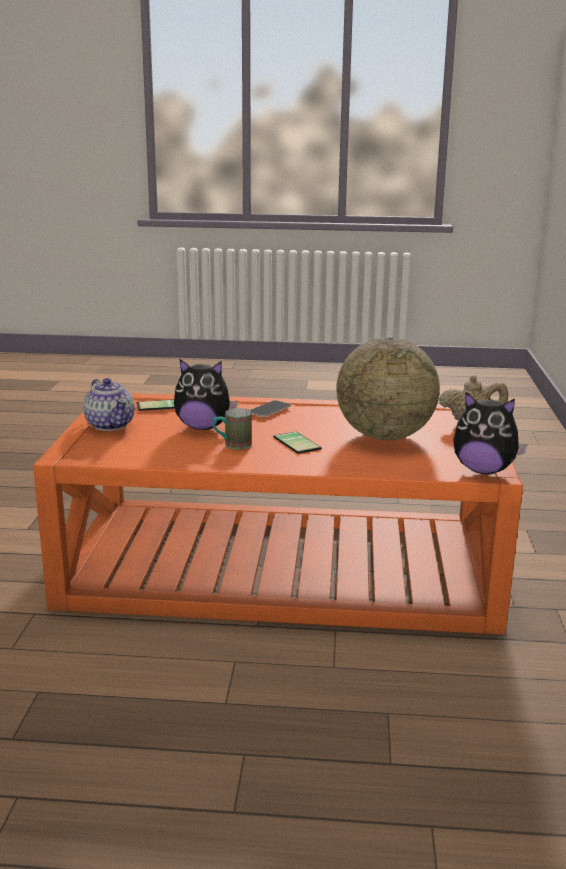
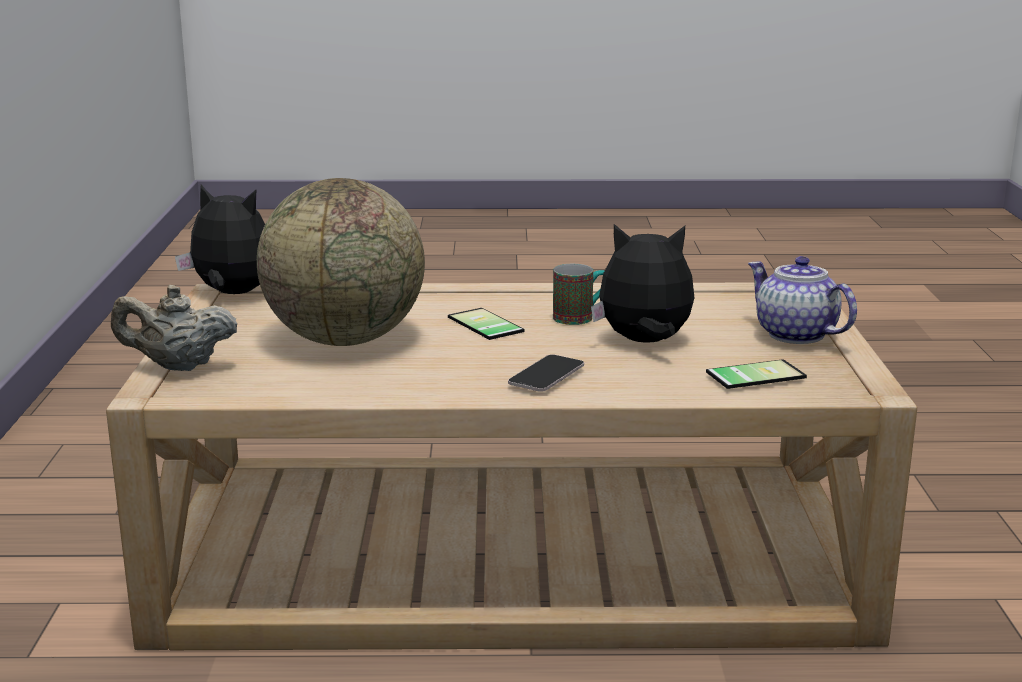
camera: 175 degrees right, 0 degrees up
(281, 564) = (510, 556): orange coffee table -> beige coffee table

